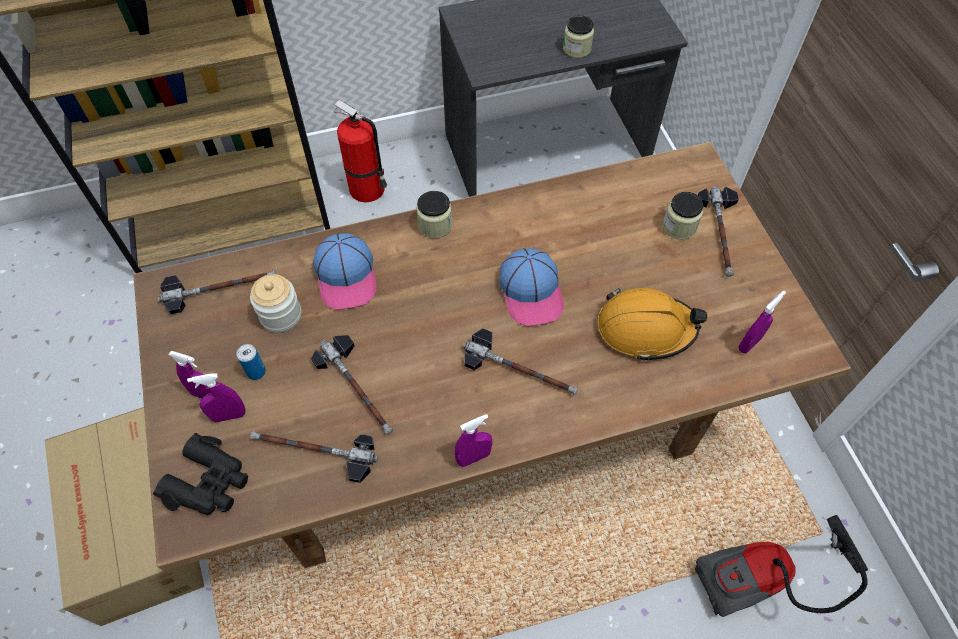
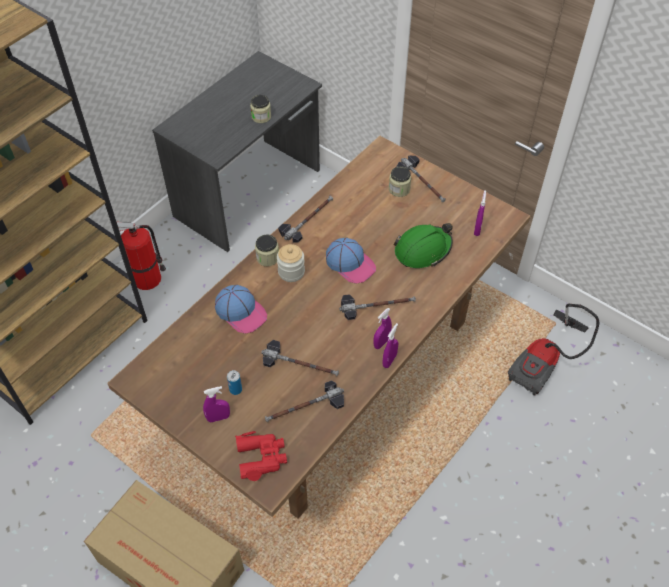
camera: 35 degrees left, 5 degrees down
(209, 482) = (261, 457): black binoculars -> red binoculars
(219, 288) = (171, 360): hammer -> hammer (308, 220)
(229, 415) = (241, 420): purple spray bottle -> purple spray bottle (381, 343)
(281, 315) = (222, 353): jar -> jar (291, 272)
(645, 328) = (423, 250): orange hard hat -> green hard hat

